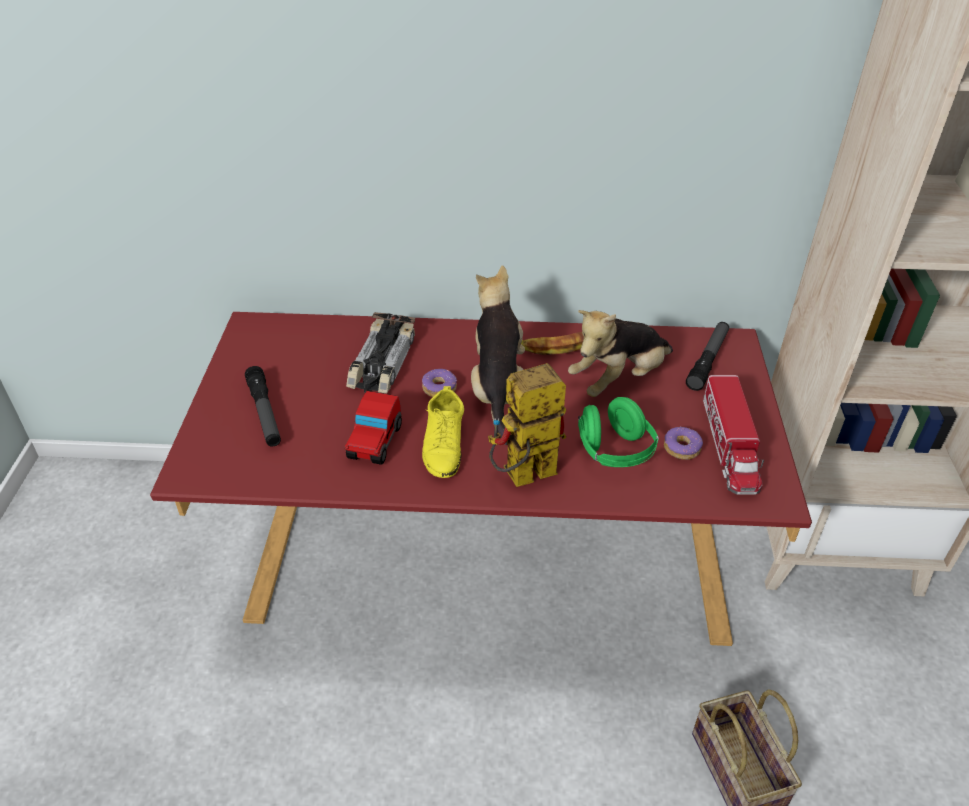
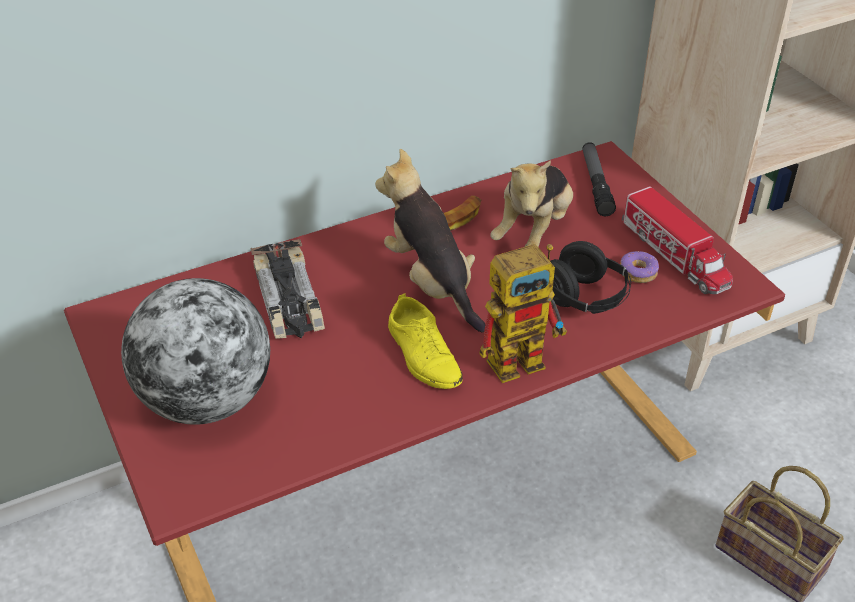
camera: 30 degrees left, 0 degrees up
(265, 413) = (207, 401): flashlight -> globe
(375, 442) = (353, 382): toy car -> none
(439, 388) = (371, 303): donut -> none
(522, 478) = (524, 357): toy robot -> toy robot turned 150 degrees counterclockwise
(614, 451) = (585, 299): green headphones -> black headphones

